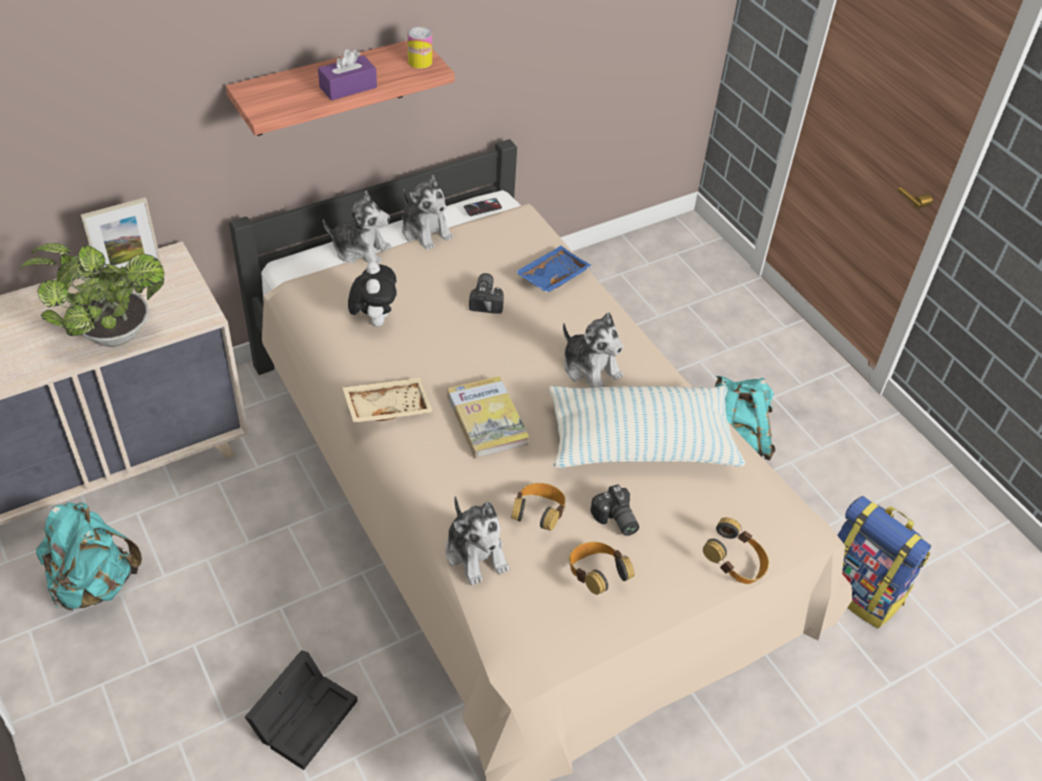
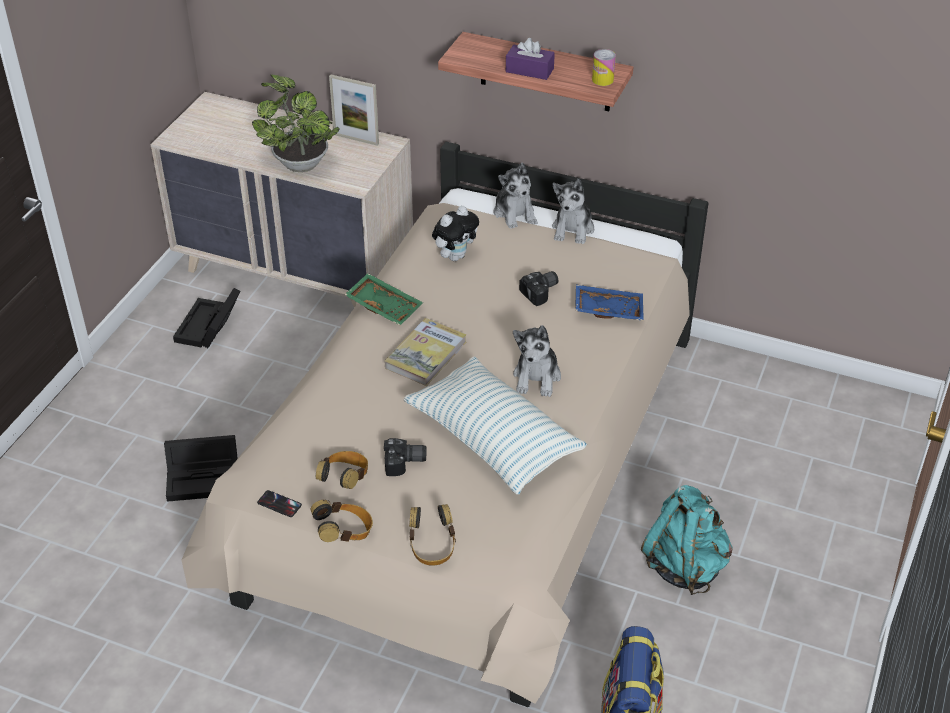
camera: 55 degrees right, 5 degrees down
(94, 583) = (208, 328): turquoise backpack -> black storage box
(387, 406) = (385, 306): beige tray -> green tray
(476, 553) = (305, 413): plush toy -> none
(482, 207) = (634, 239): phone -> phone (279, 504)
(538, 515) = (368, 424): headphones -> headphones (344, 533)
(615, 520) = (405, 463): camera -> camera turned 120 degrees counterclockwise

